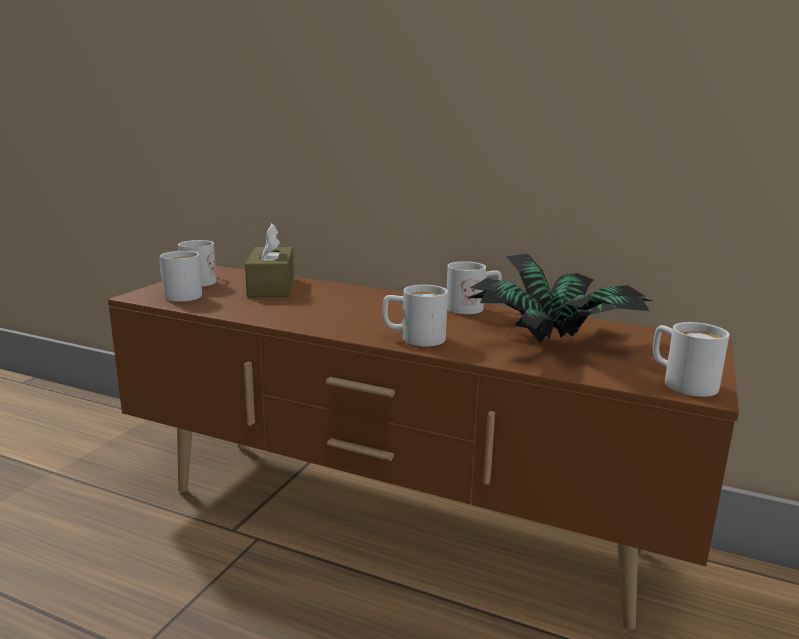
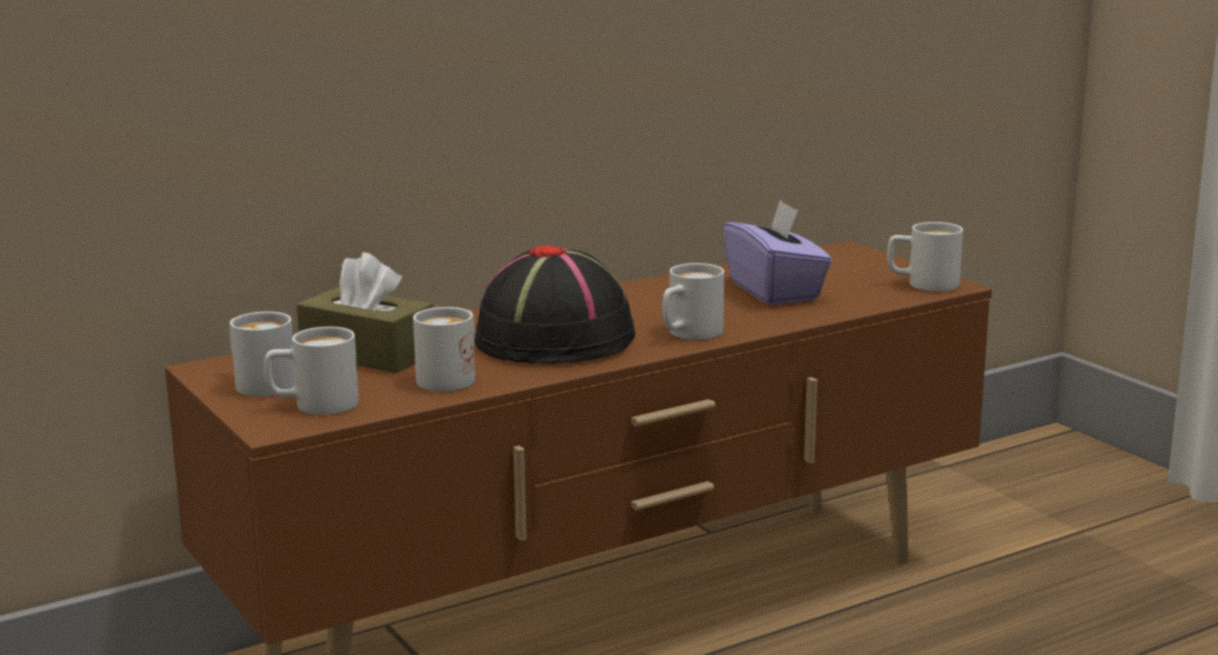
camera: 55 degrees left, 0 degrees up
(351, 312) = (556, 339): none -> black hat
(473, 308) = (628, 291): white mug -> white mug (452, 377)
(554, 341) = (775, 291): potted plant -> purple tissue box

